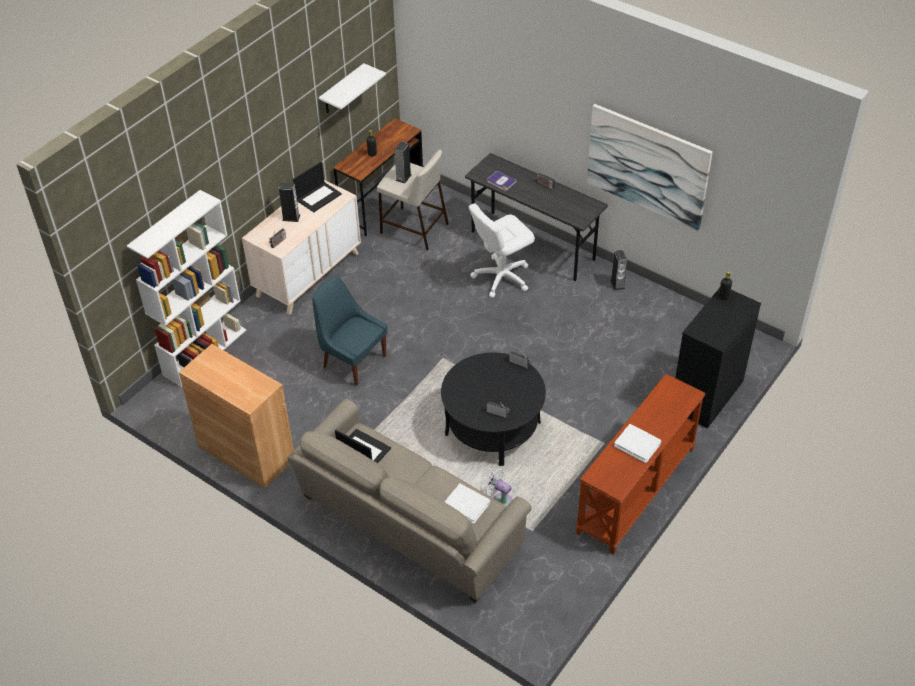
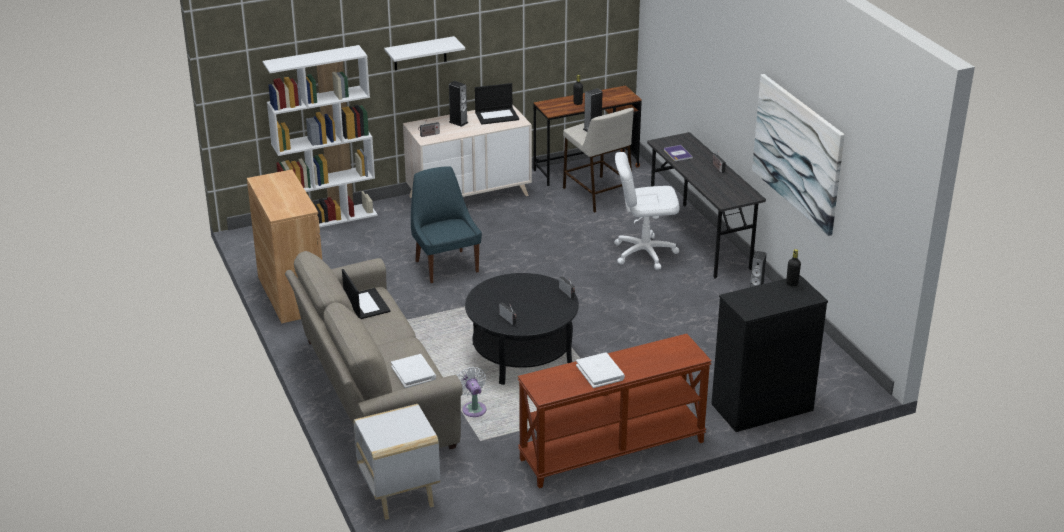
camera: 30 degrees right, 15 degrees down
(342, 90) = (558, 23): white shelf -> white shelf (420, 53)
(513, 615) = (398, 492): none -> white side table

